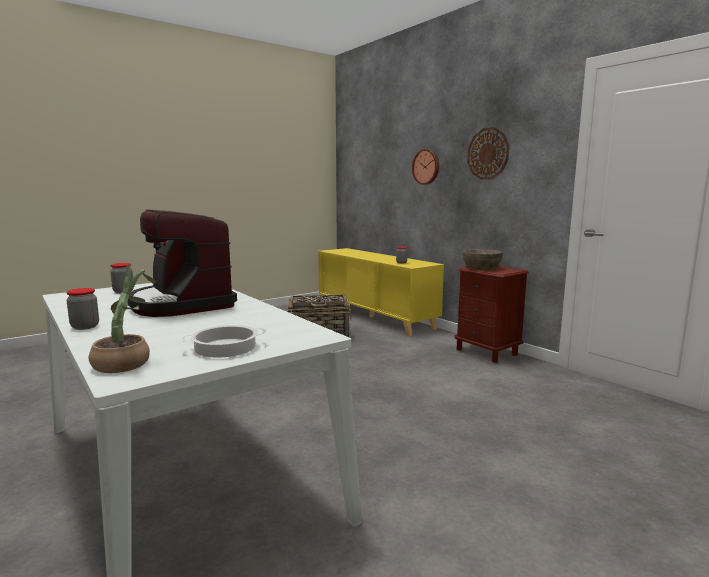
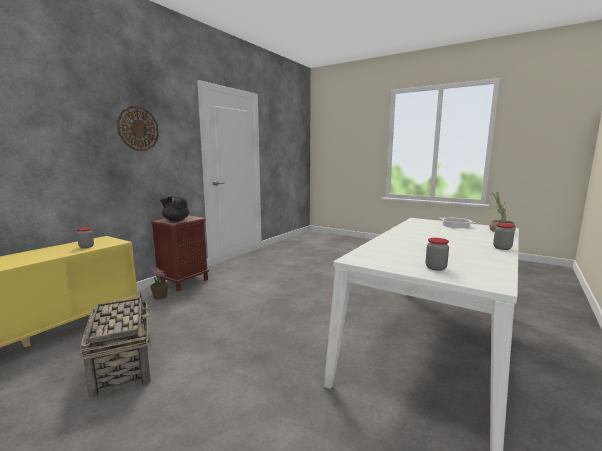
camera: 110 degrees left, 0 degrees up
(182, 304) = (424, 243): coffee machine -> none
(426, 167) = (56, 133): wall clock -> none
(442, 343) = (160, 296): none -> potted plant
(481, 267) = (176, 220): brown bowl -> black teapot

